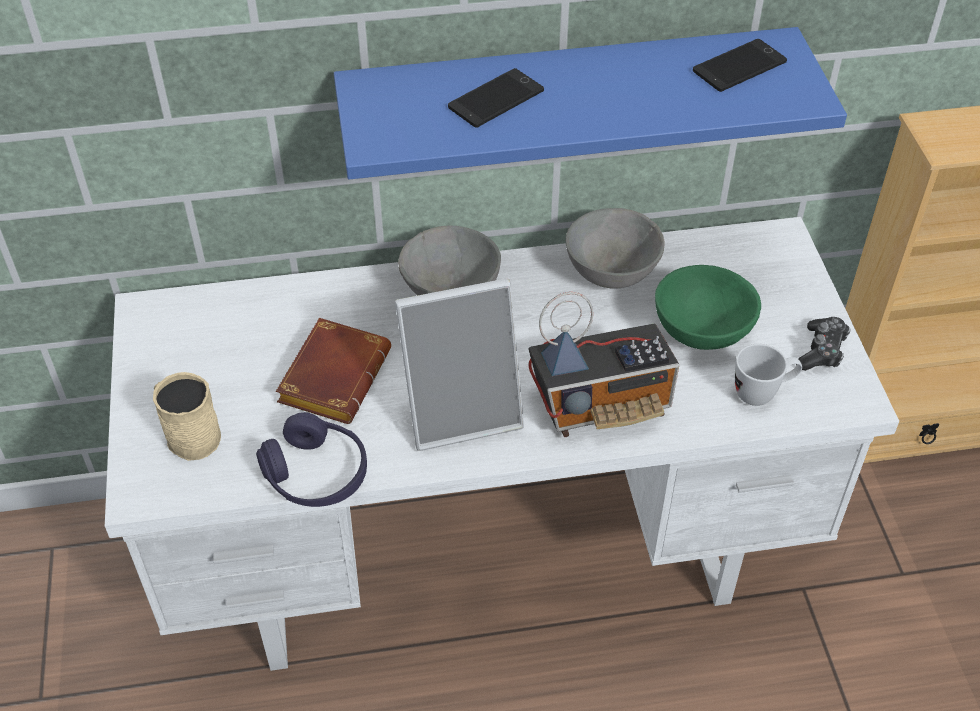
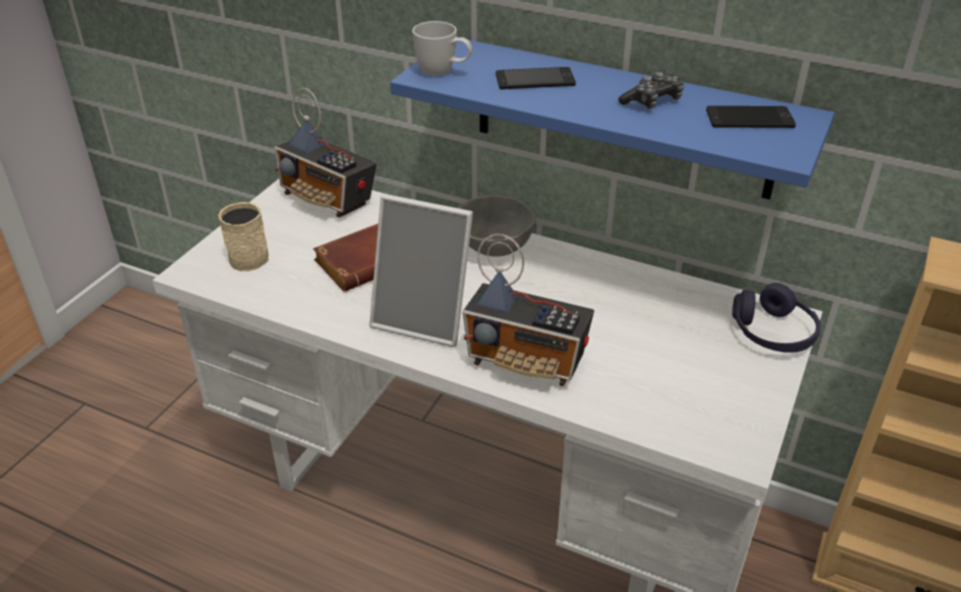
camera: 35 degrees right, 10 degrees down
(207, 316) = (328, 199): none -> radio
(316, 474) = (295, 310): purple headphones -> purple headphones (772, 332)
(610, 272) = (621, 283): grey bowl -> none
(701, 331) = (655, 349): green bowl -> none
(762, 393) = (663, 411): white mug -> white mug (443, 72)
(822, 351) = (746, 407): game controller -> game controller (653, 101)

